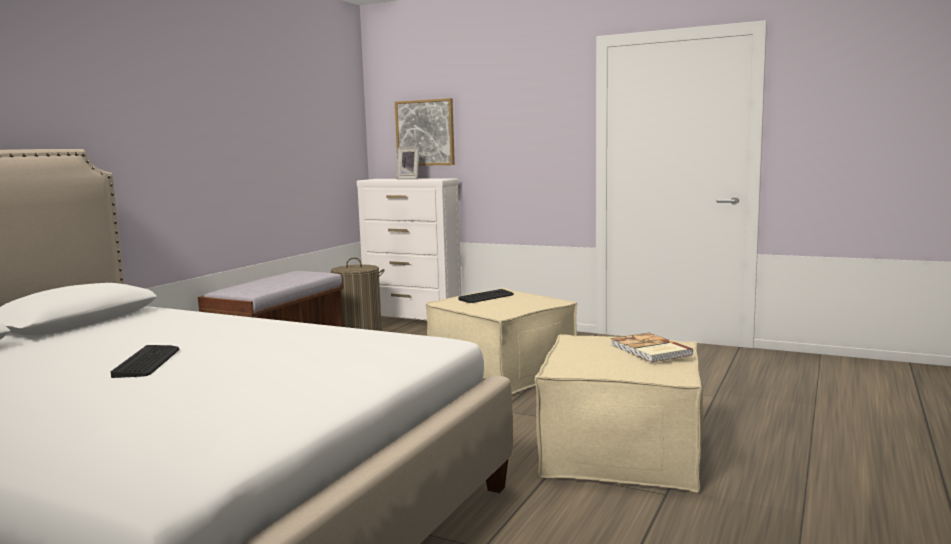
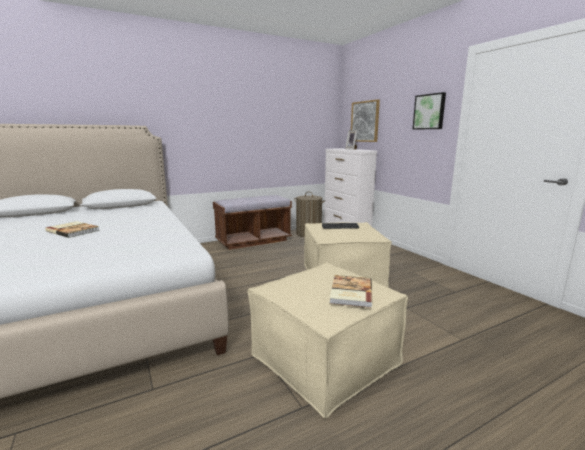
camera: 35 degrees right, 5 degrees up
(147, 362) = (73, 230): keyboard -> book
(547, 119) = (429, 112): none -> picture

